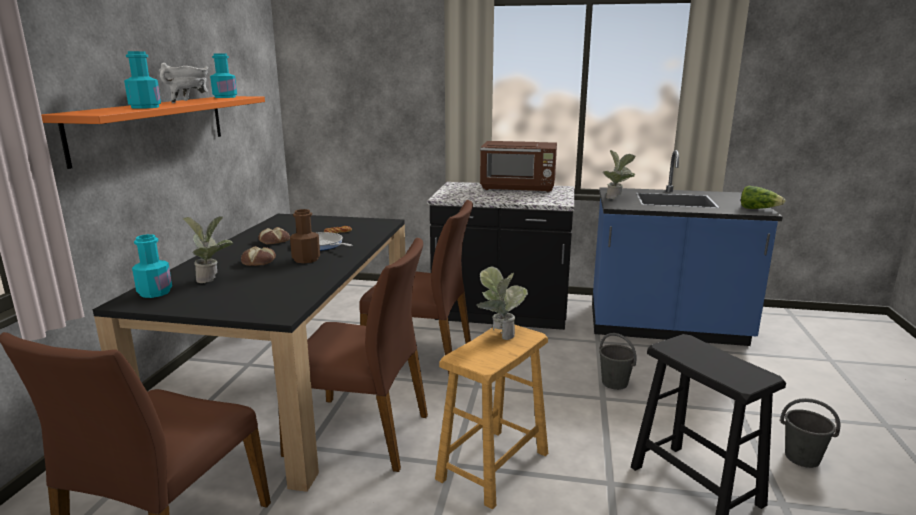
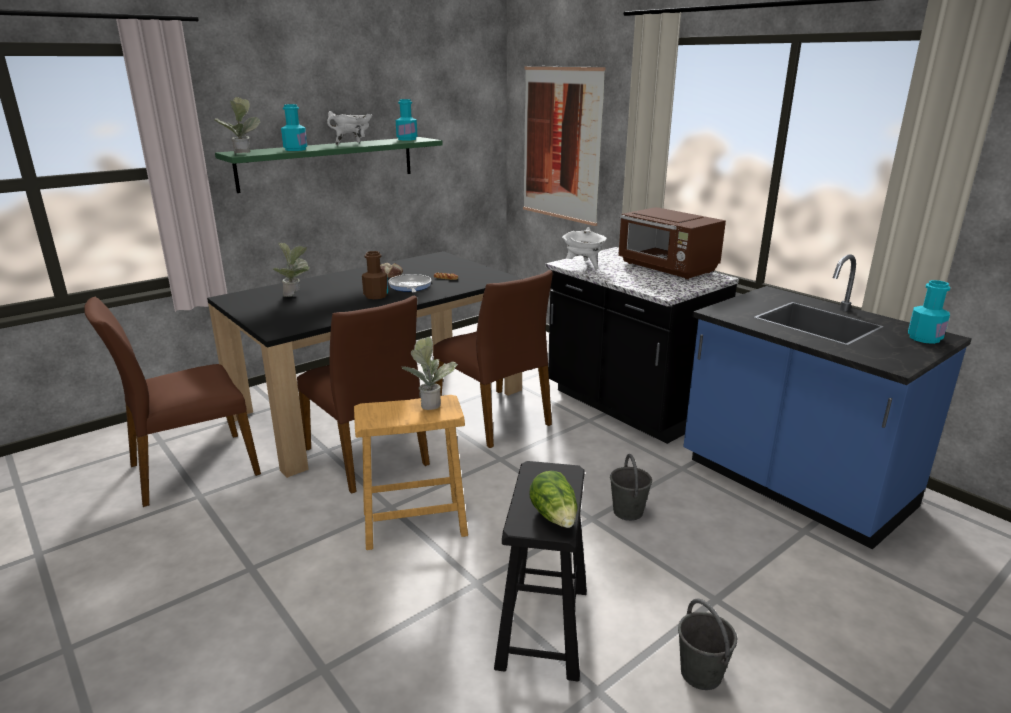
camera: 40 degrees right, 5 degrees up
(153, 126) = (328, 163): orange shelf -> green shelf
(155, 292) = (251, 295): turquoise bottle -> turquoise bottle (924, 338)
(259, 261) = (346, 289): bread -> none
(356, 98) = (561, 144): none -> picture
(460, 196) = (583, 266): none -> white cooking pot
(617, 198) = (744, 303): potted plant -> potted plant (242, 154)
(758, 209) = (900, 361): lettuce -> lettuce (555, 516)

